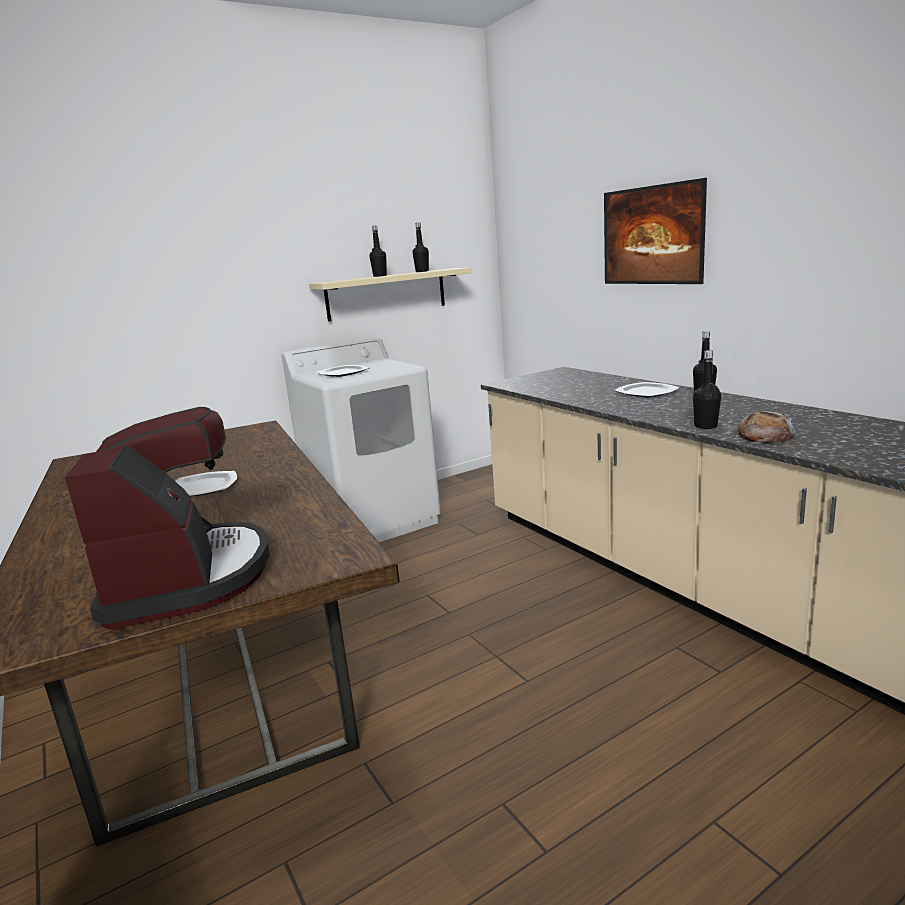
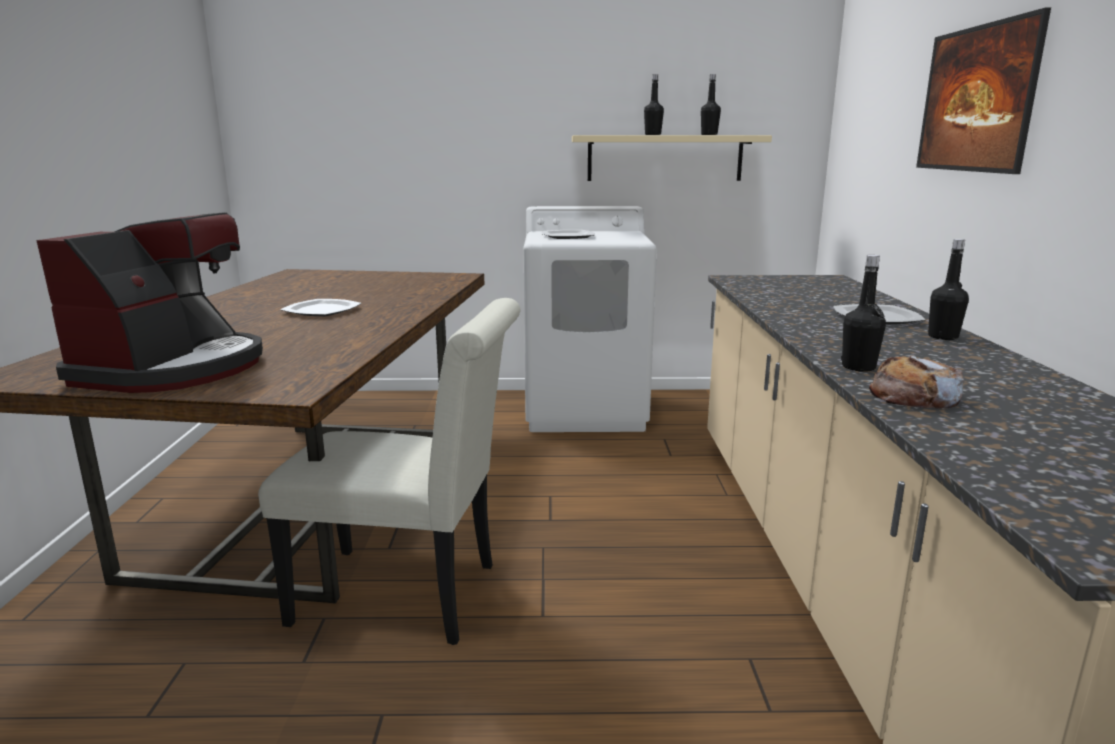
camera: 30 degrees right, 0 degrees up
(413, 713) = (410, 596): none -> white chair

